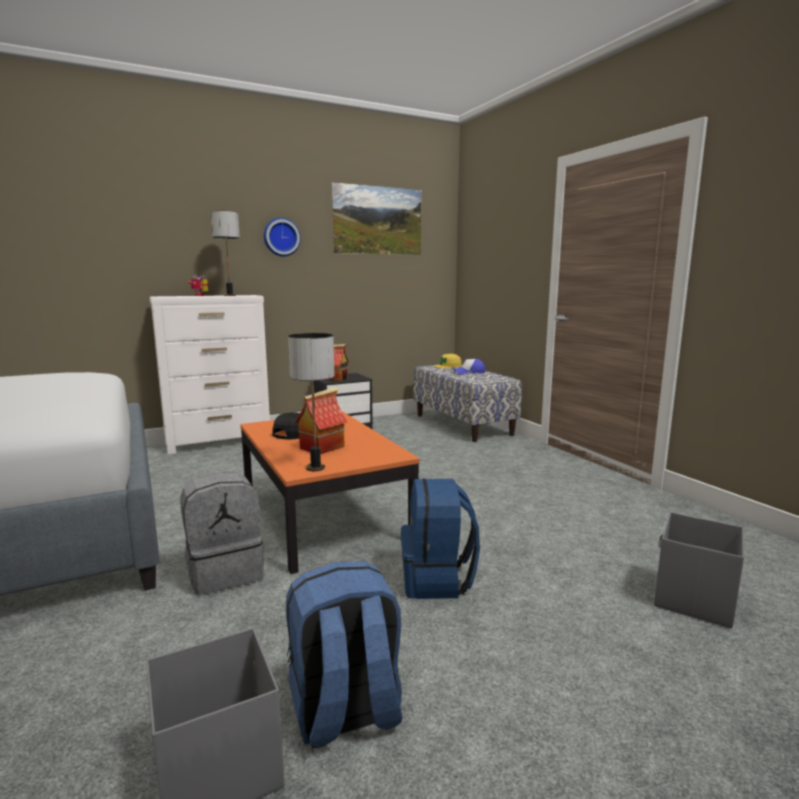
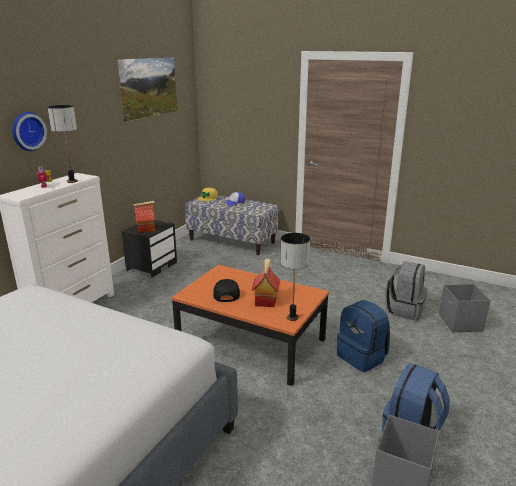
camera: 35 degrees left, 10 degrees up
(225, 572) = (255, 401): grey backpack -> grey backpack (404, 310)
(281, 237) = (87, 115): wall clock -> wall clock (27, 131)

